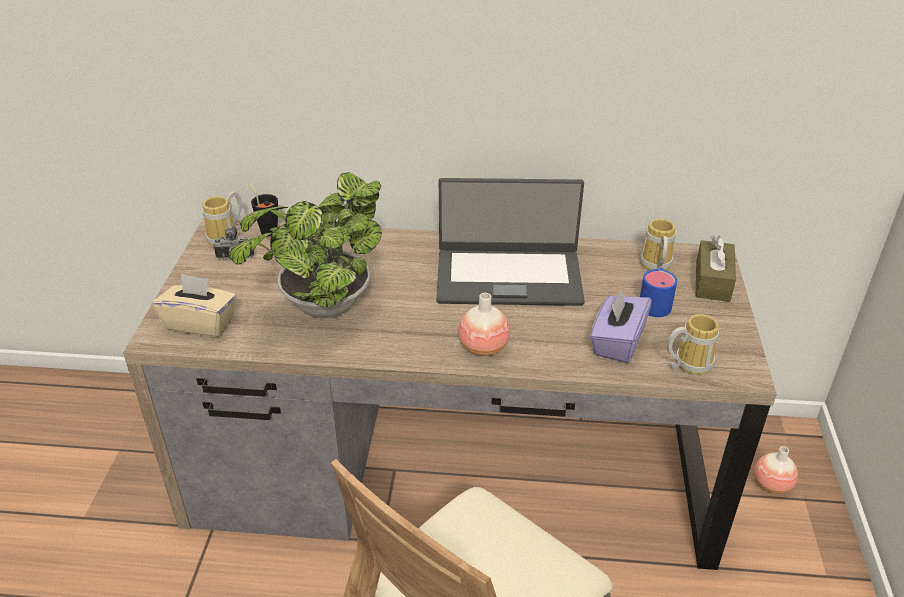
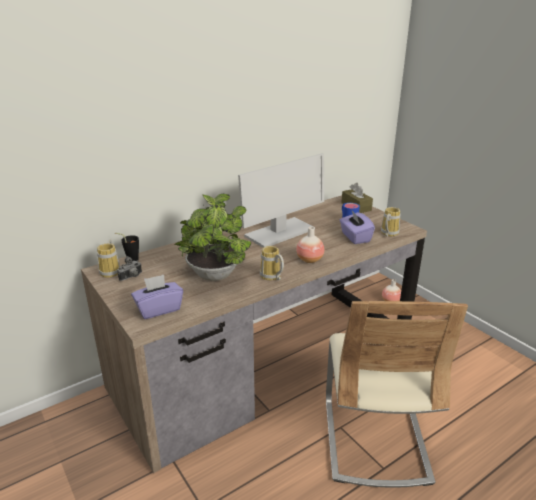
camera: 40 degrees left, 10 degrees down
(201, 323) = (158, 309): beige tissue box -> purple tissue box
(508, 276) = (279, 233): laptop -> monitor
(654, 266) = (329, 209): mug -> mug (271, 277)

